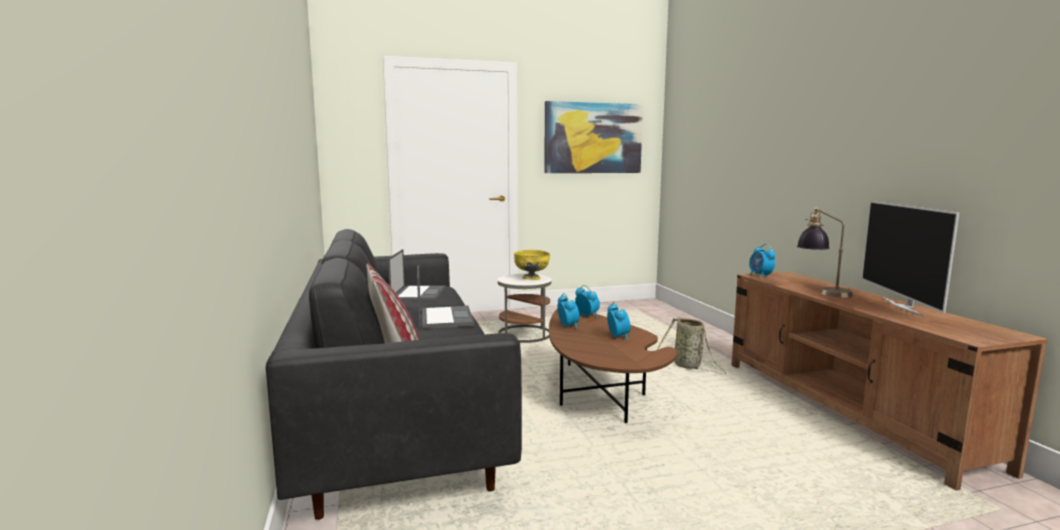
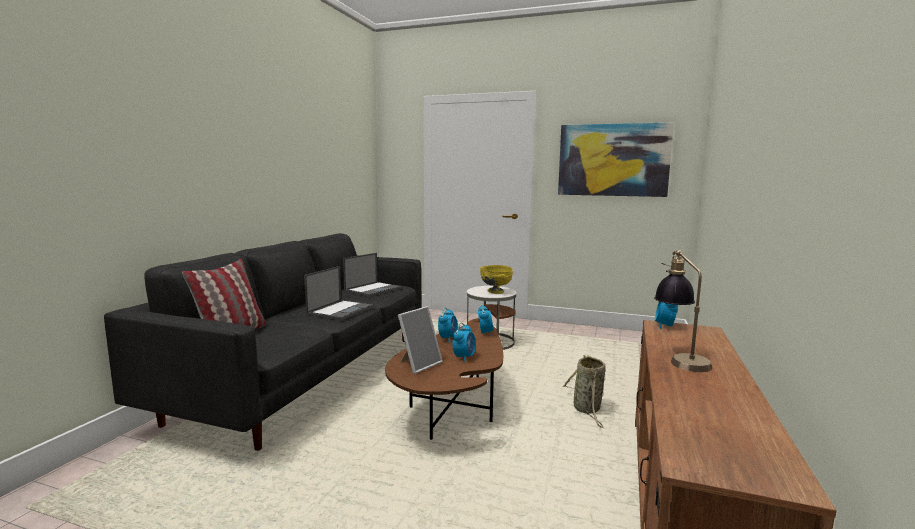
camera: 35 degrees right, 0 degrees up
(598, 351) = (419, 364): none -> picture frame
(903, 306) = (735, 400): television -> none

